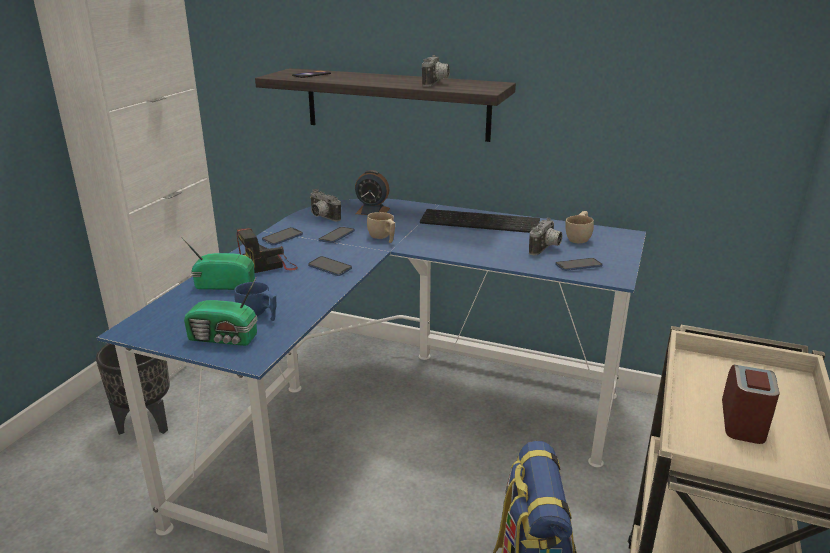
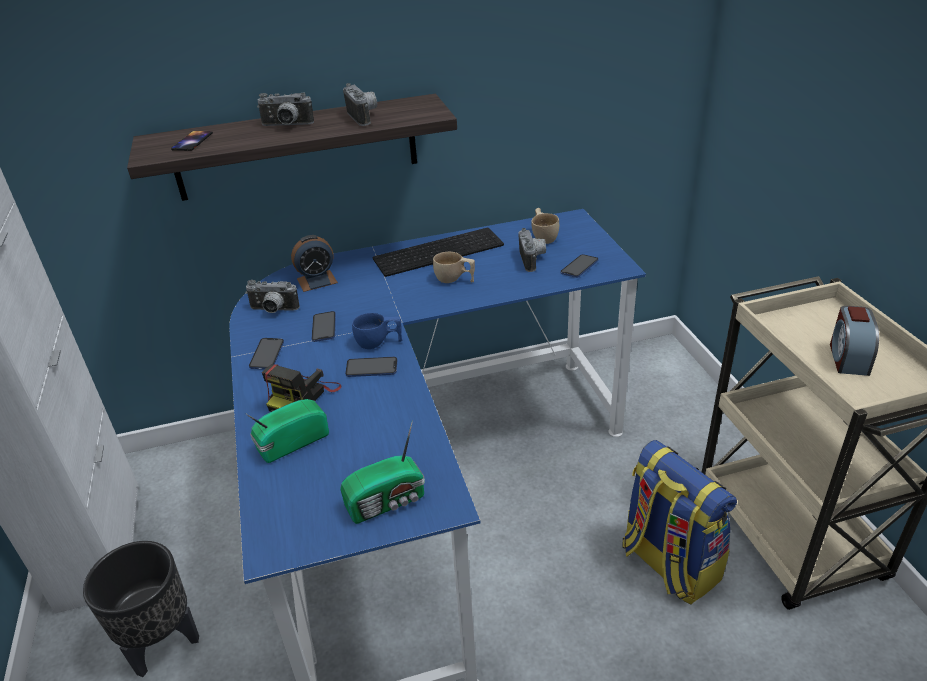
camera: 35 degrees left, 10 degrees up
(258, 315) = (382, 457): blue cup -> blue cup (379, 343)
(379, 78) = (287, 126): none -> camera
(382, 238) = (374, 310): beige cup -> beige cup (454, 280)
(743, 421) = (848, 358): alarm clock -> alarm clock turned 150 degrees counterclockwise

